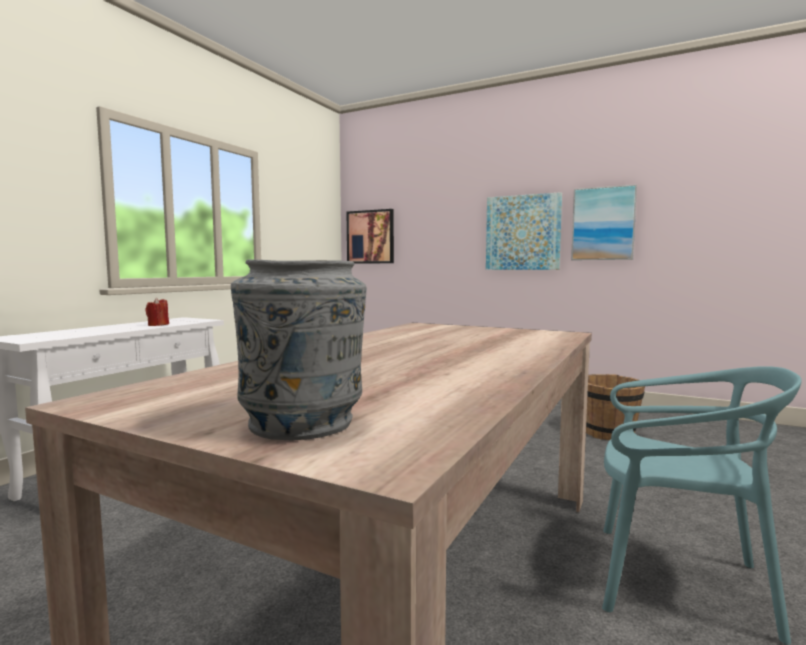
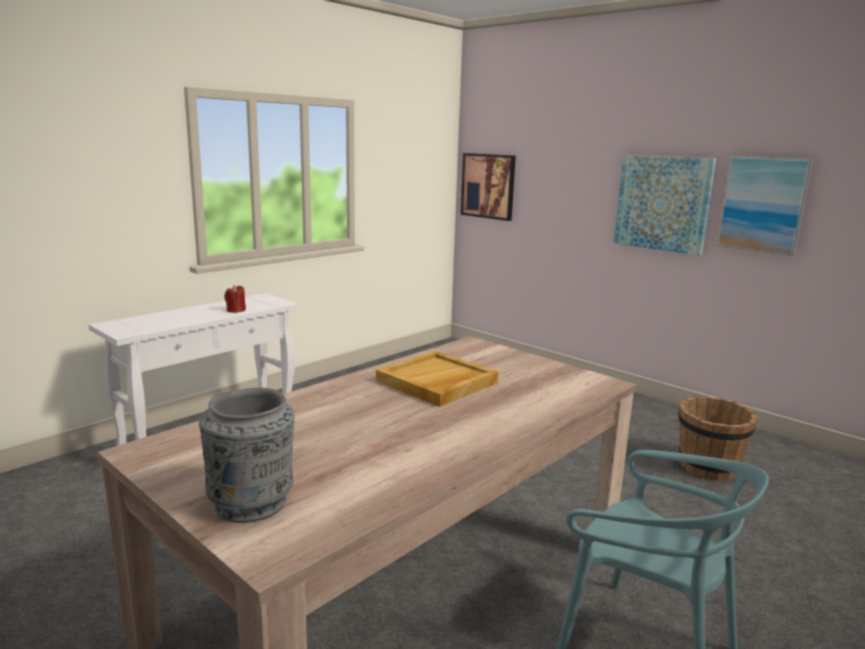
camera: 15 degrees right, 10 degrees up
(417, 341) = (437, 382): none -> beige tray

